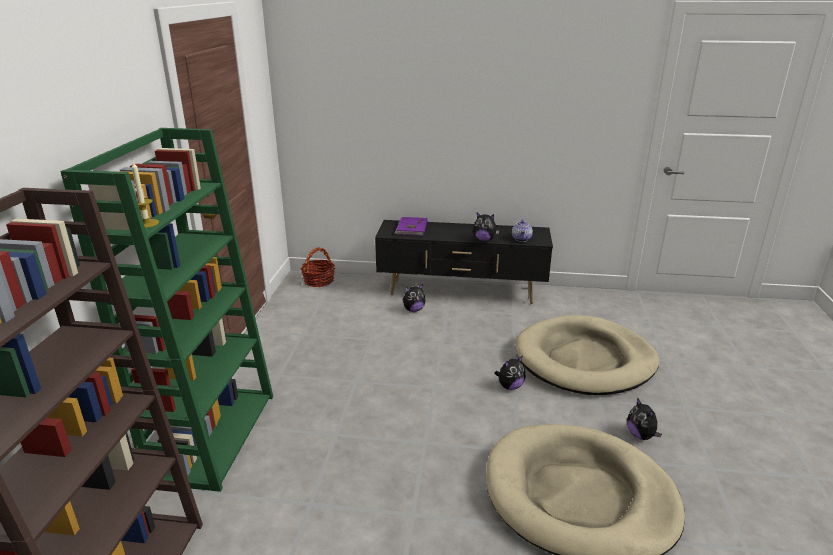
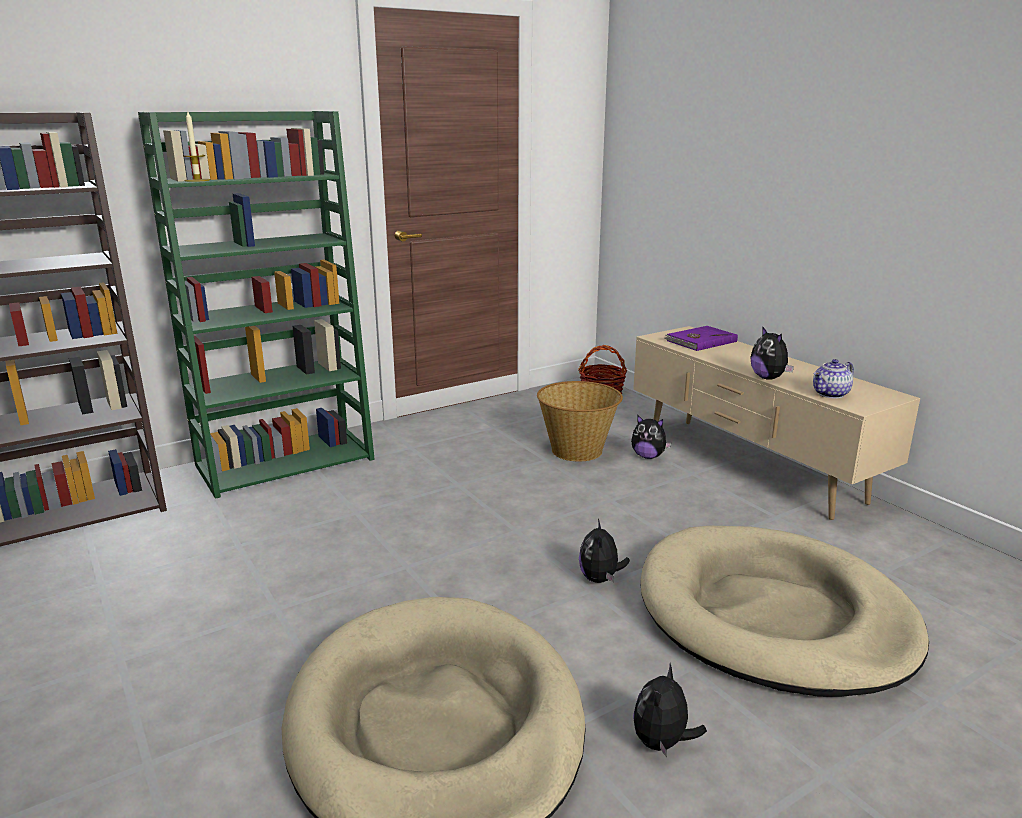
camera: 50 degrees right, 5 degrees down
(375, 325) = (577, 450): none -> basket
(462, 292) = (749, 466): black tv stand -> beige tv stand
(510, 386) = (600, 579): plush toy -> plush toy turned 75 degrees clockwise

